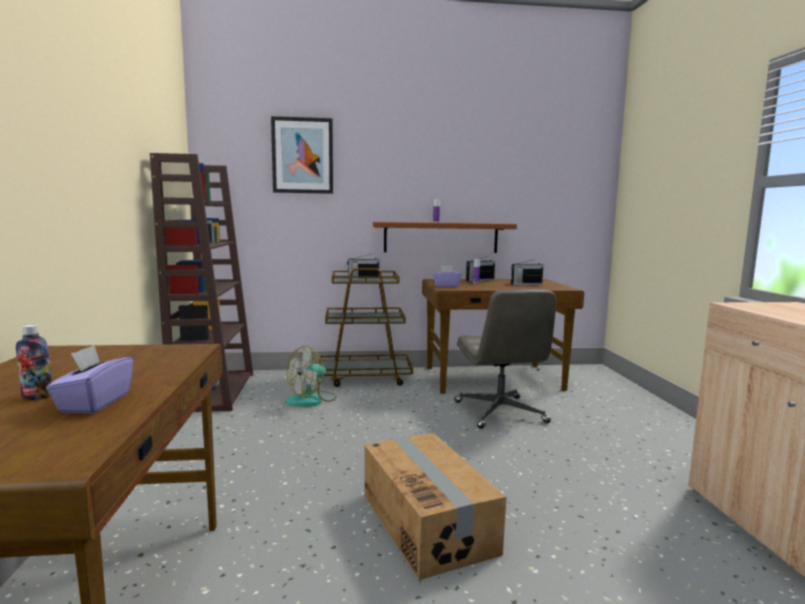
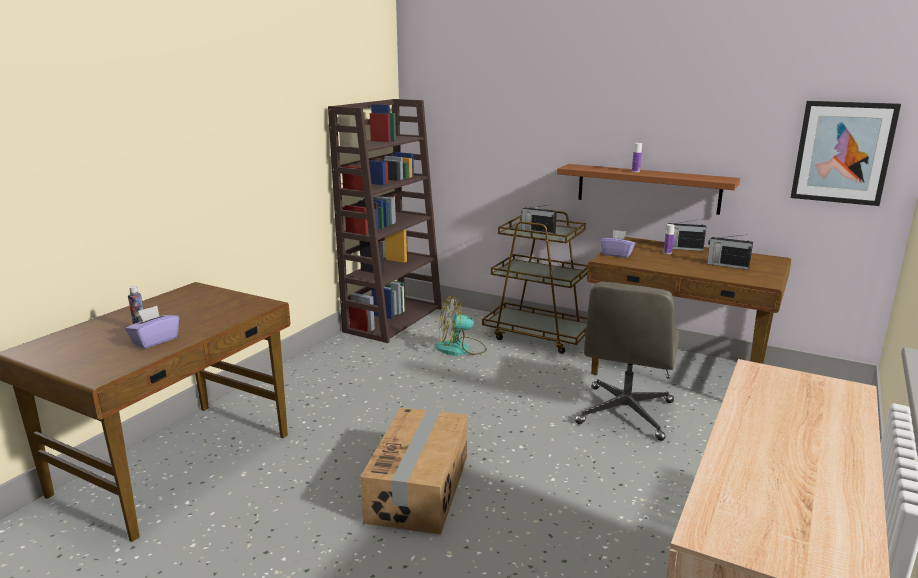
camera: 35 degrees right, 10 degrees up
(302, 155) = (498, 87): picture -> picture (843, 152)

